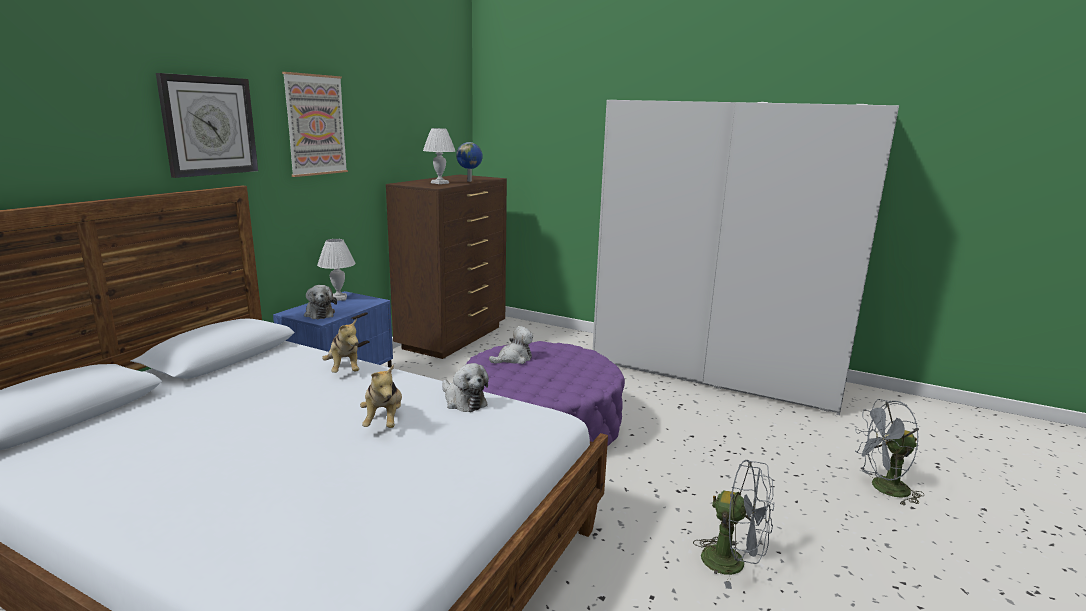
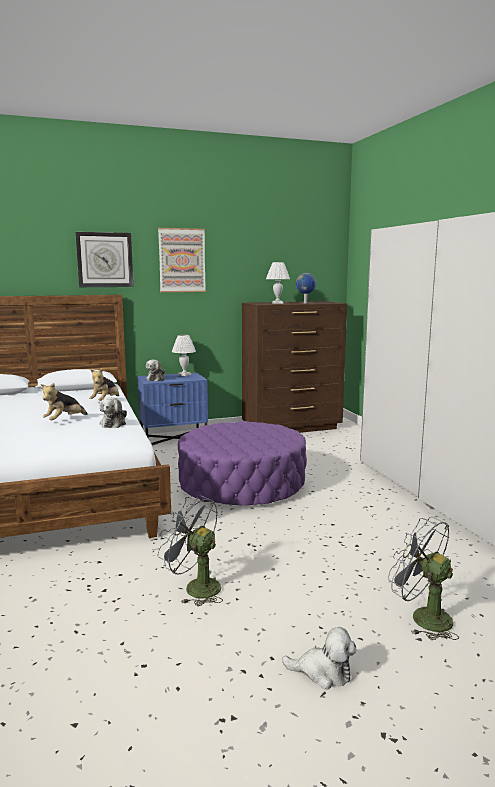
camera: 45 degrees right, 5 degrees down
(513, 359) = (236, 428): plush toy -> plush toy (323, 672)
(733, 563) = (195, 587): grey fan -> grey fan turned 135 degrees clockwise

